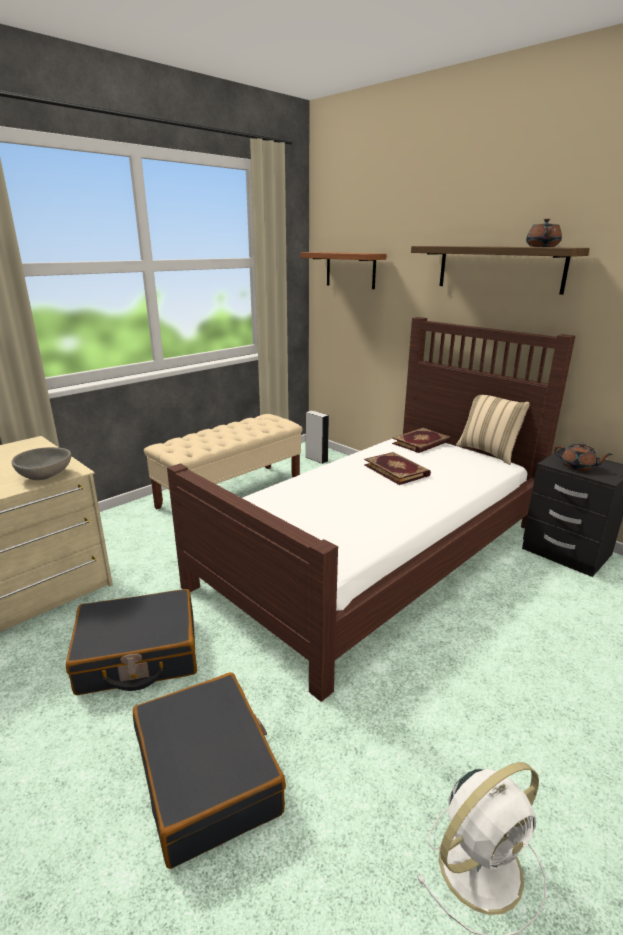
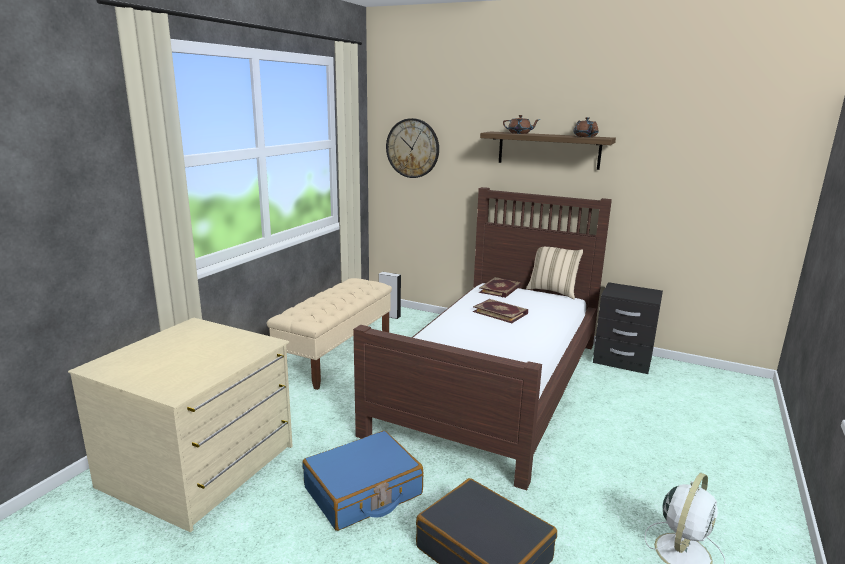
camera: 20 degrees left, 5 degrees down
(45, 476) = (249, 350): grey bowl -> none
(138, 655) = (363, 492): black suitcase -> blue suitcase
(350, 270) = (412, 148): shelf -> wall clock
(578, 467) = (628, 294): brown teapot -> brown teapot (520, 133)

